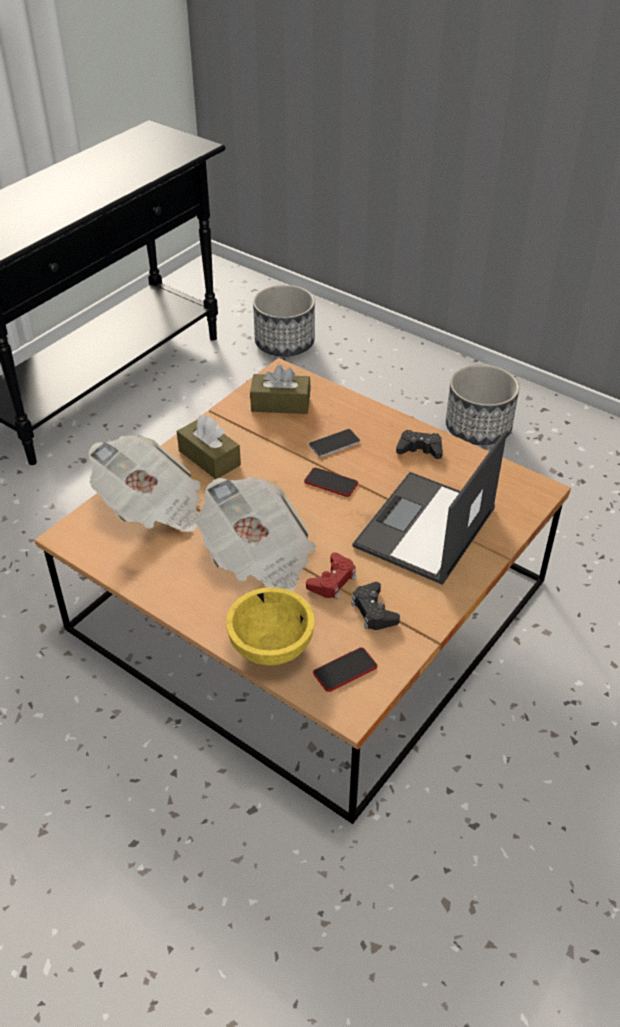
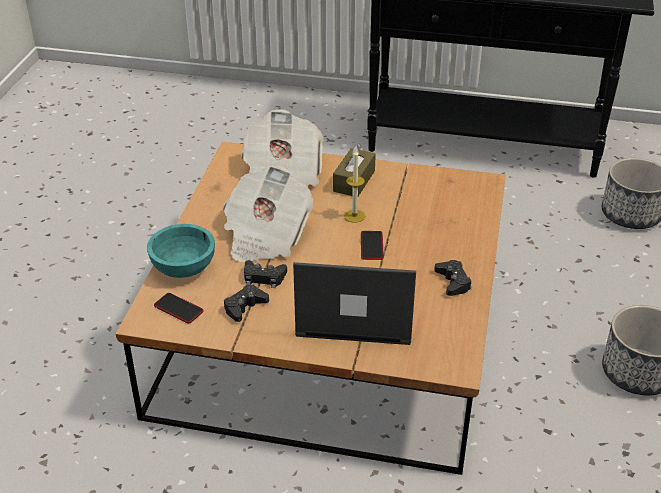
camera: 65 degrees right, 5 degrees down
(272, 478) = (354, 216): none -> candle
(272, 646) = (183, 268): yellow bowl -> turquoise bowl
(280, 403) = (446, 193): brown tissue box -> none
(332, 581) = (264, 277): red game controller -> black game controller
(334, 444) = (420, 234): phone -> none

